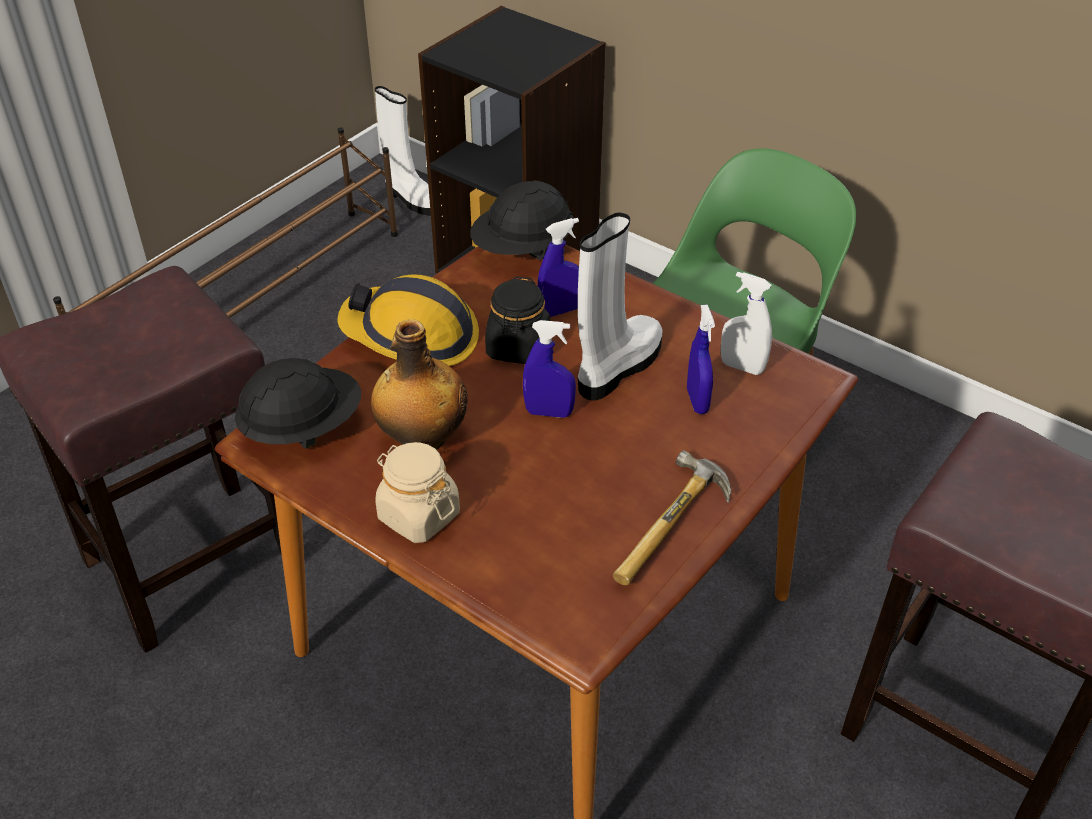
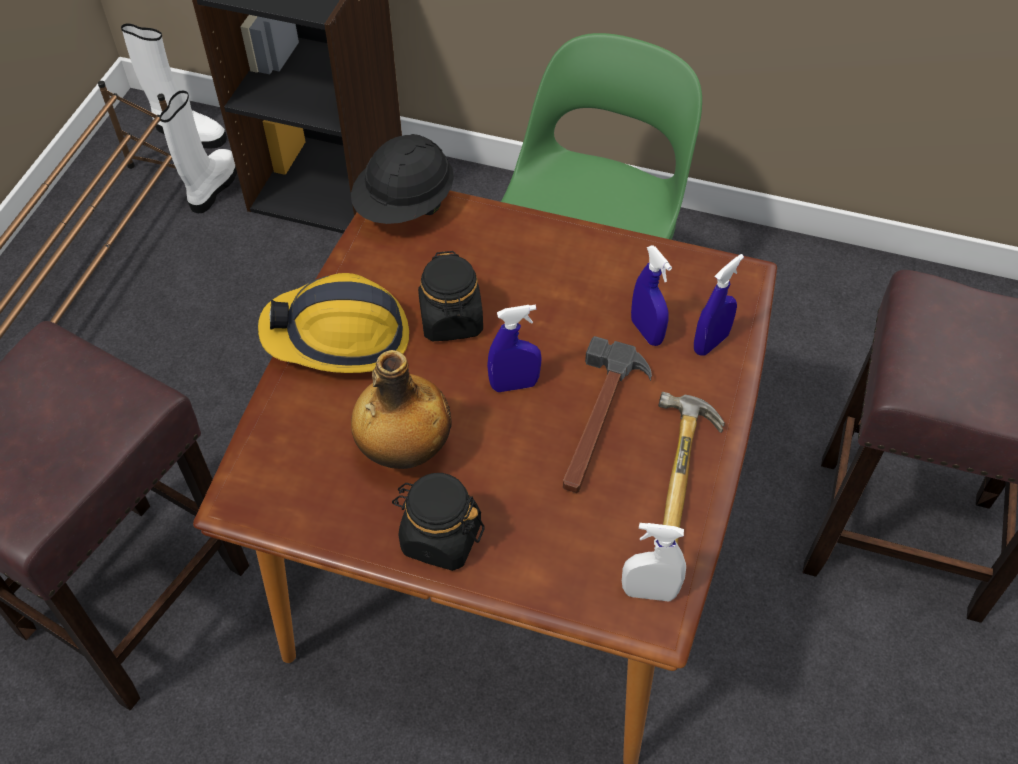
camera: 20 degrees left, 10 degrees up
(303, 428) = (277, 475): black hard hat -> none
(418, 515) = (440, 537): beige jar -> black jar
(560, 311) = (473, 267): blue spray bottle -> blue spray bottle (710, 343)
(613, 461) = (598, 420): none -> hammer
(617, 367) = (557, 316): white boot -> white boot (212, 187)
(742, 367) = (671, 283): white spray bottle -> white spray bottle (649, 592)

